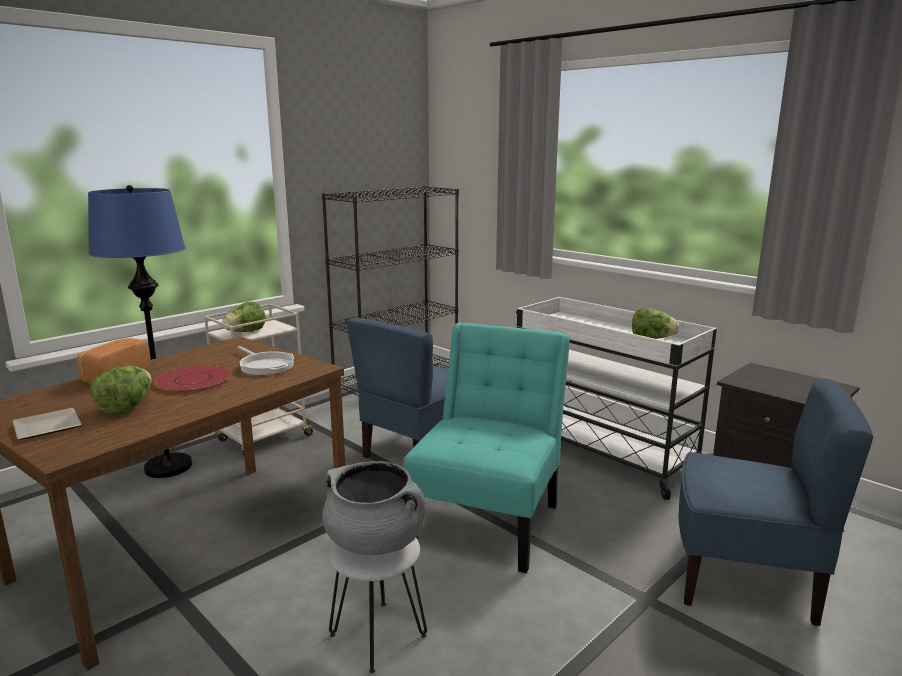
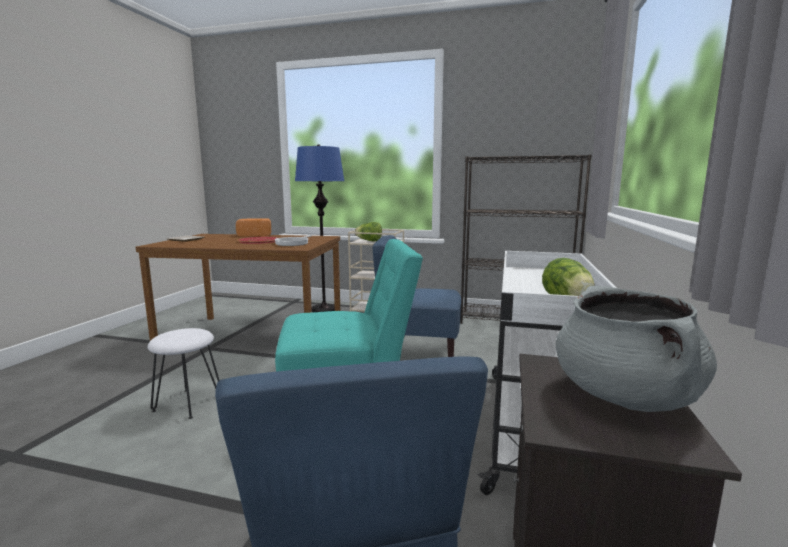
camera: 60 degrees right, 5 degrees down
(127, 407) = (214, 241): lettuce -> none
(376, 542) = (180, 335): grey cooking pot -> grey cooking pot (625, 396)

